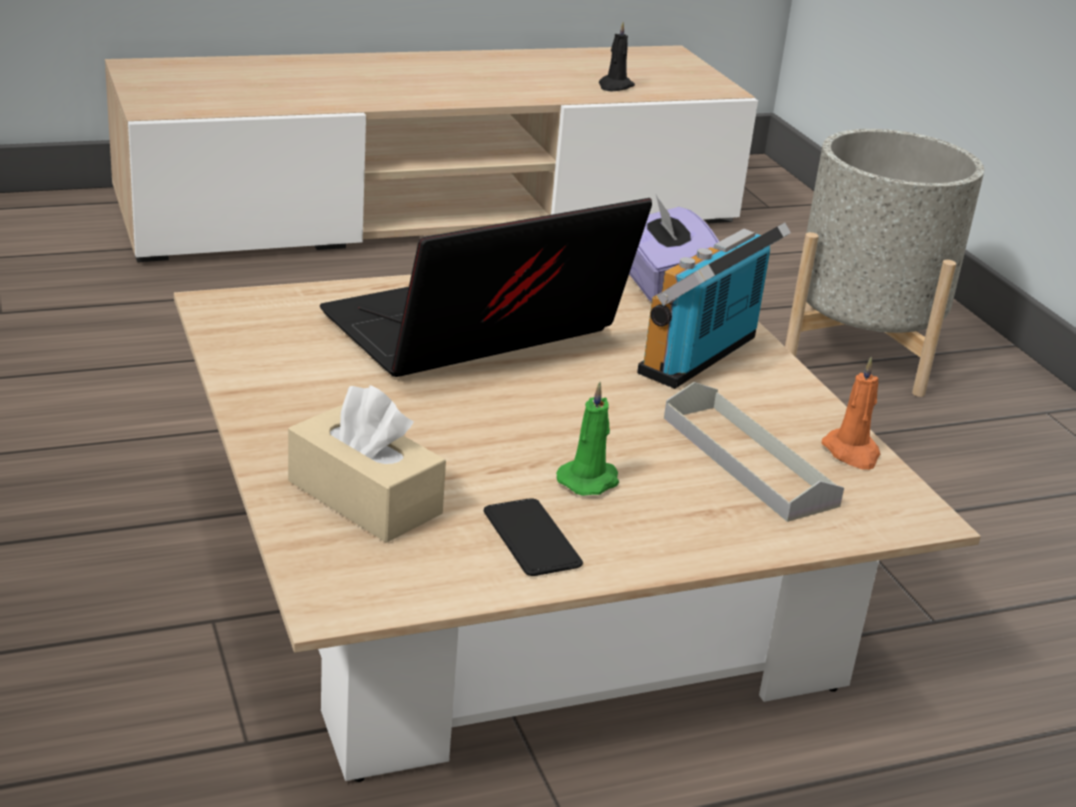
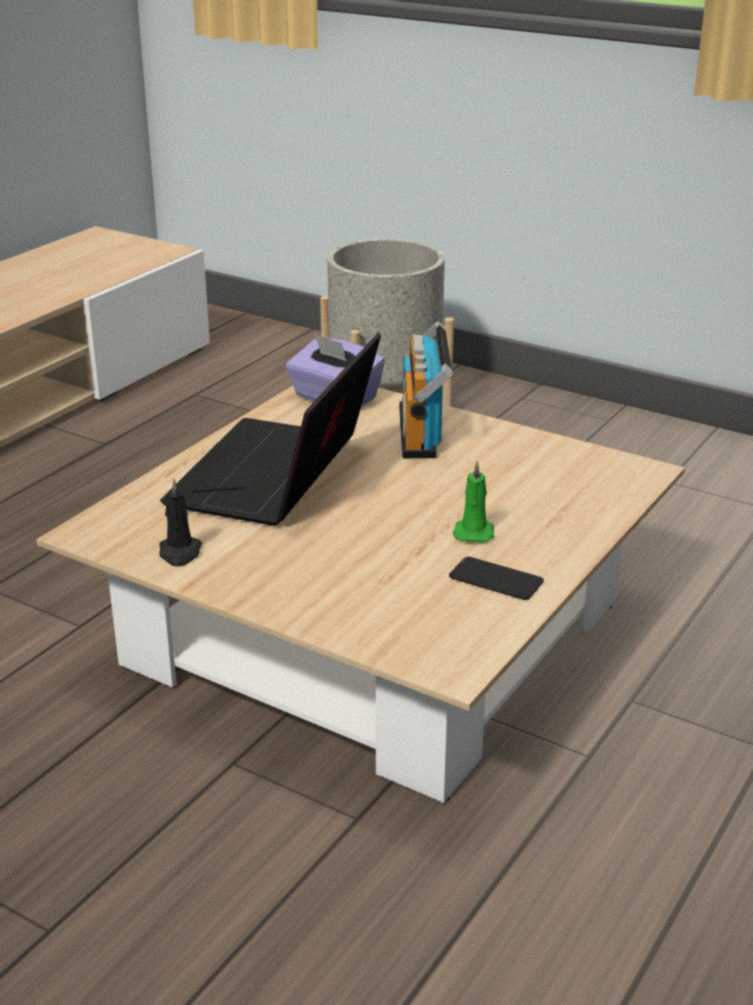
camera: 35 degrees left, 0 degrees up
(364, 497) = (375, 605): beige tissue box -> none
(615, 86) = (99, 272): black candle -> black candle (180, 553)
(748, 460) = (531, 481): grey tray -> none
(852, 453) = (571, 452): orange candle -> none

